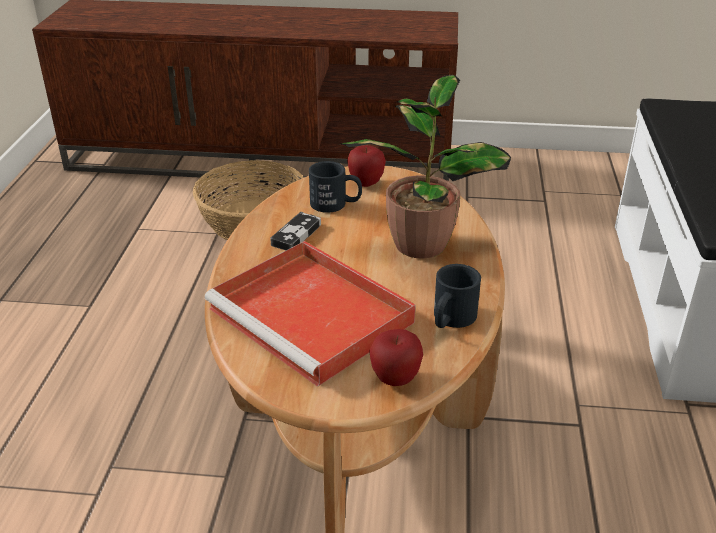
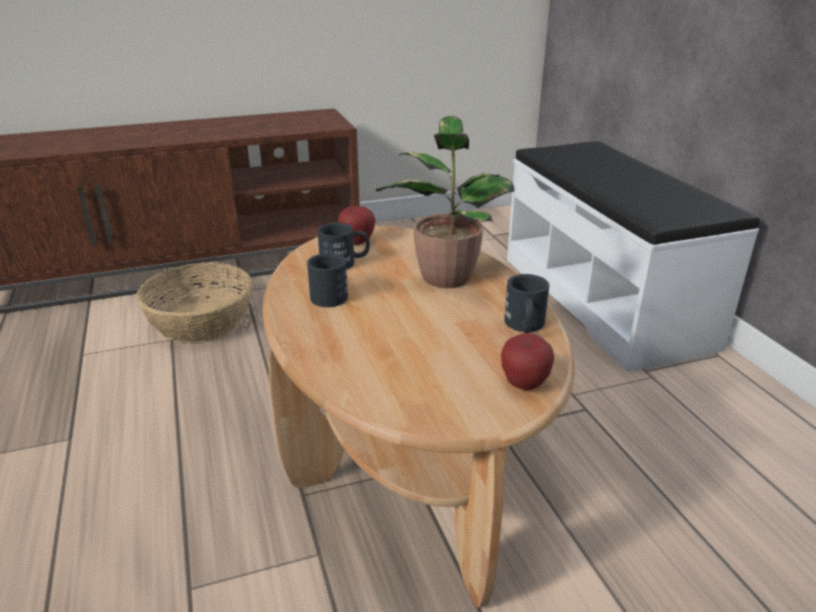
camera: 25 degrees left, 5 degrees down
(296, 235) = (330, 293): game controller -> black mug
(314, 317) = (407, 354): red tray -> none

